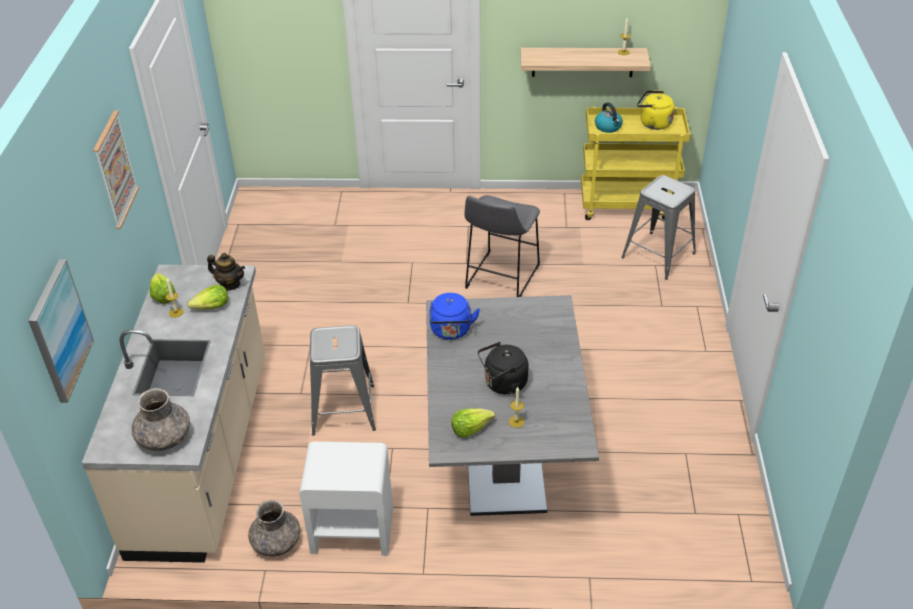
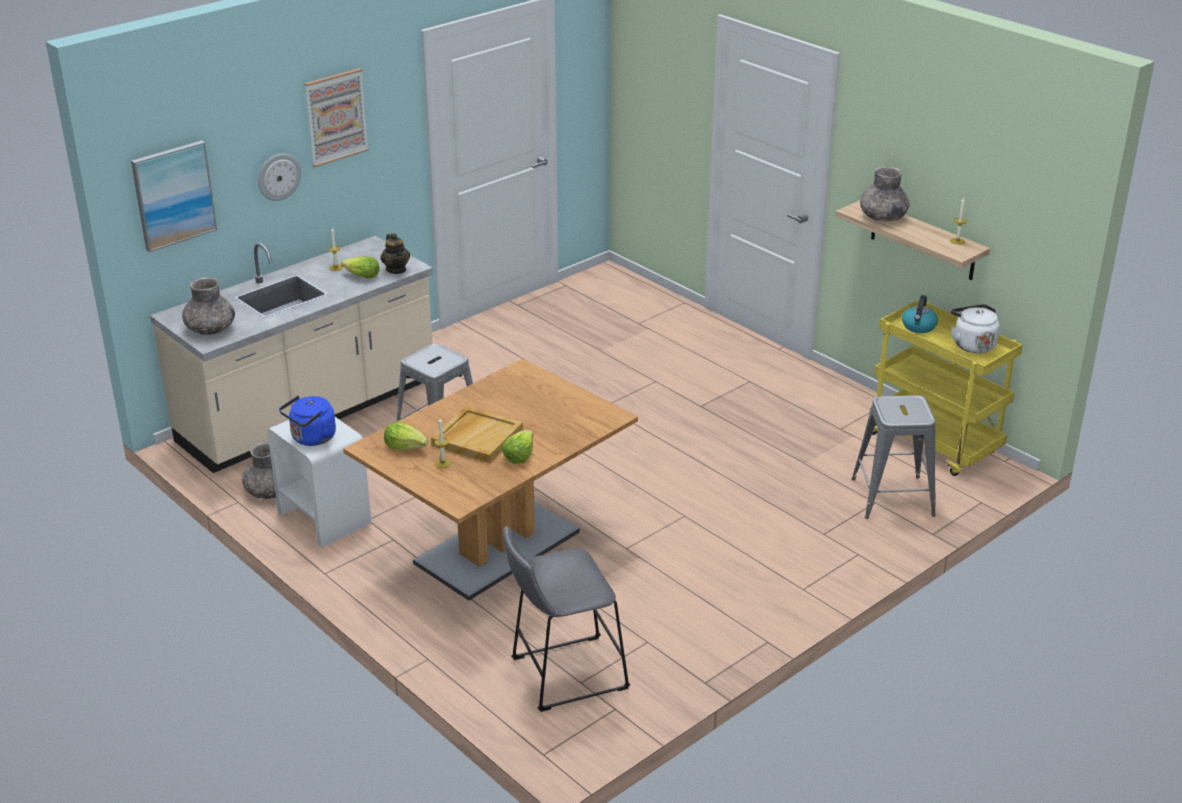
camera: 45 degrees right, 10 degrees down
(103, 256) = (278, 176): none -> wall clock
(163, 296) = (345, 254): lettuce -> lettuce (519, 456)
(451, 331) = (502, 386): blue kettle -> blue kettle (311, 439)
(500, 279) = (709, 432): grey stool -> grey stool (563, 674)
(503, 384) = (477, 437): black kettle -> beige tray
(504, 459) = (497, 548): grey dining table -> brown dining table
(556, 56) = (882, 217): none -> grey vase
(653, 123) = (972, 344): yellow kettle -> white kettle

